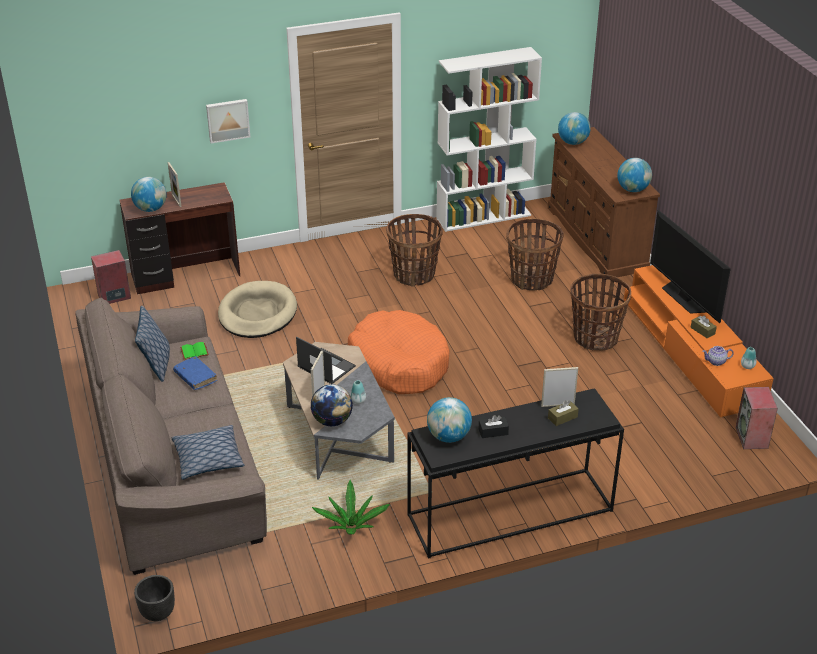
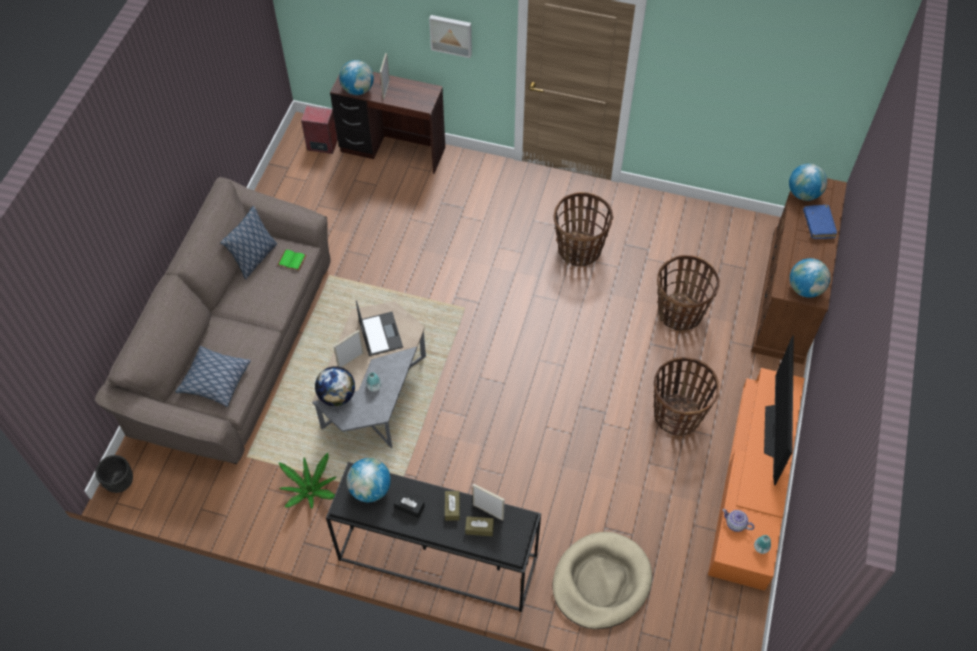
camera: 35 degrees right, 20 degrees up
(195, 377) = (271, 289): blue book -> blue book (818, 224)
(257, 313) = (415, 224): beige dog bed -> beige dog bed (601, 582)
(399, 363) = (483, 345): orange dog bed -> none
(484, 216) = (702, 212): white bookcase -> none
(702, 331) = (756, 481): brown tissue box -> brown tissue box (452, 508)
(752, 438) = (717, 616): speaker -> none

